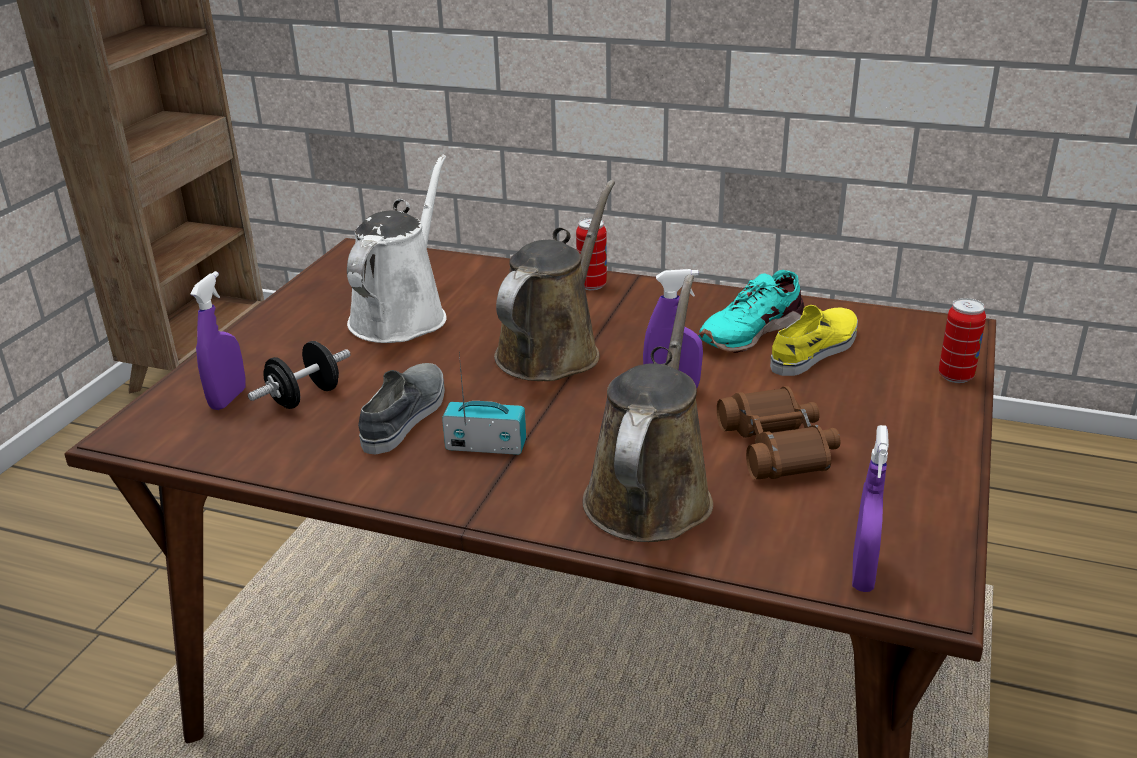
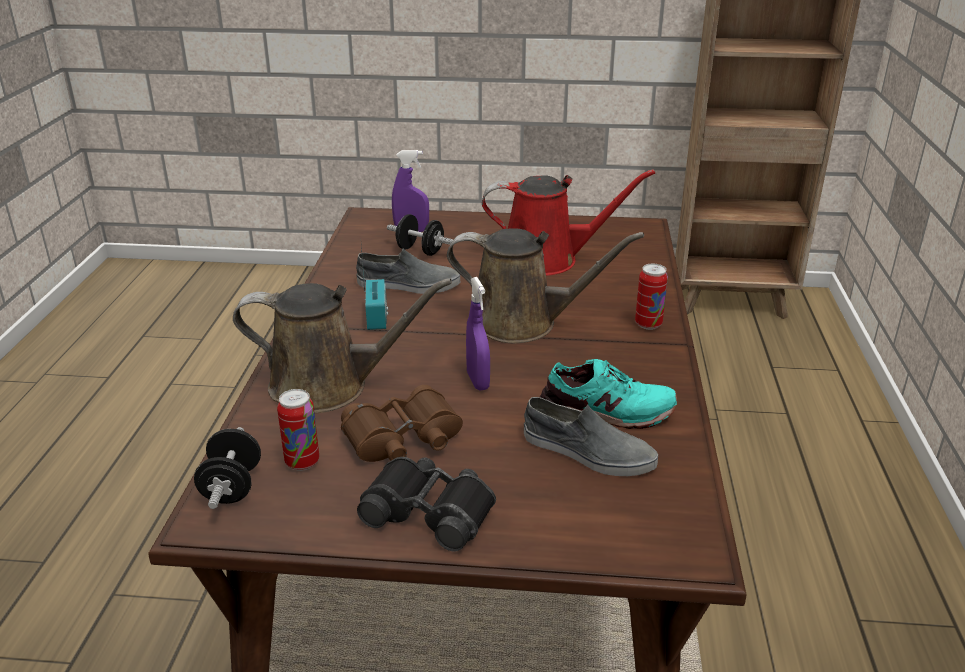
camera: 75 degrees right, 0 degrees up
(402, 315) = (547, 259): white watering can -> red watering can
(750, 331) = (605, 412): turquoise shoe -> turquoise shoe turned 150 degrees clockwise
(815, 349) = (587, 452): yellow shoe -> grey shoe
(862, 574) = (232, 487): purple spray bottle -> black dumbbell
(907, 441) = (429, 511): none -> black binoculars
(955, 376) = (571, 548): can -> can (302, 462)

